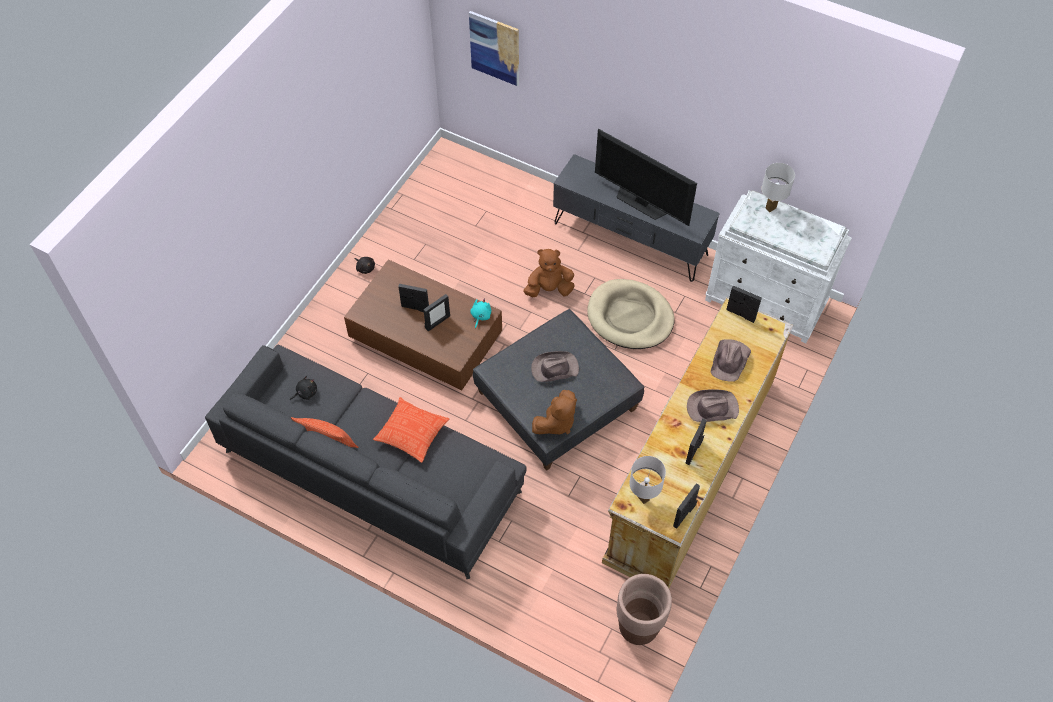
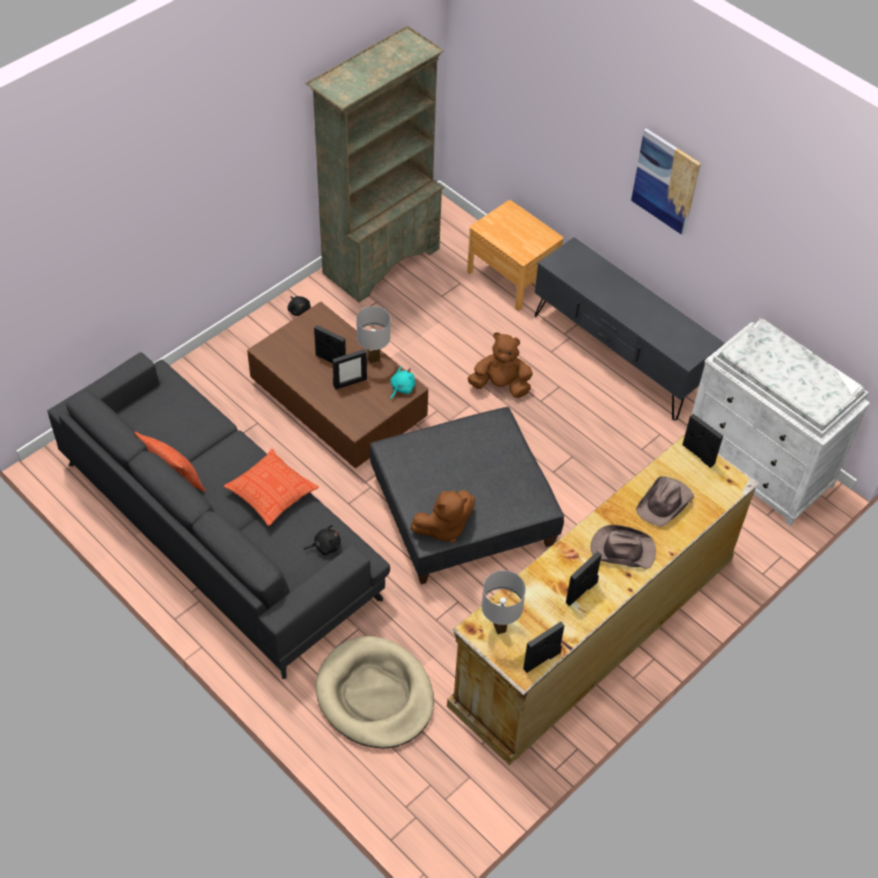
camera: 15 degrees right, 5 degrees down
(305, 393) = (171, 418): black plush toy -> black plush toy (325, 546)
(416, 207) = (381, 260): none -> green bookcase
(495, 48) = (506, 89): picture -> picture (666, 181)
(525, 195) = (512, 277): none -> brown nightstand
(554, 368) = (464, 467): brown hat -> none
(630, 317) = (585, 441): beige dog bed -> beige dog bed (375, 695)
(638, 628) = (462, 794): brown planter -> none
(641, 202) = (634, 308): television -> none
(770, 208) = (778, 343): white table lamp -> white table lamp (374, 359)

